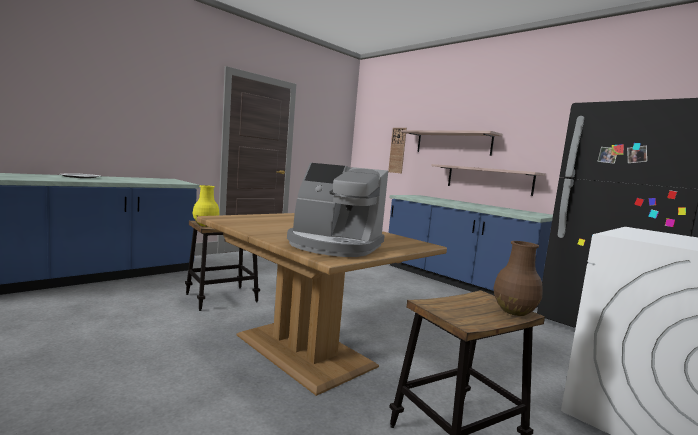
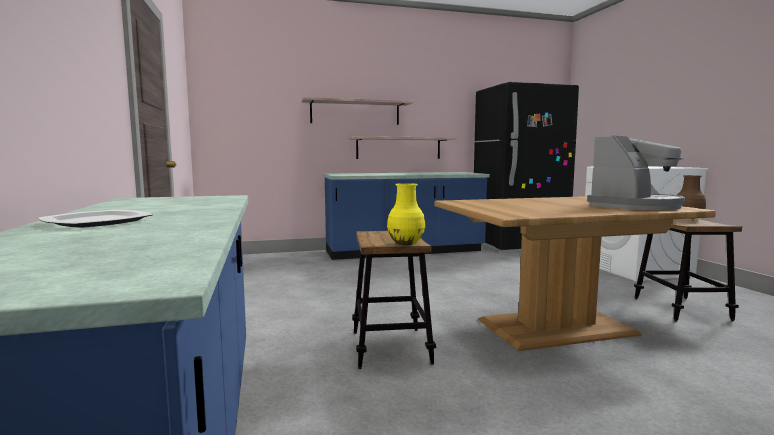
camera: 60 degrees left, 0 degrees up
(397, 150) = (278, 122): wall clock -> none

